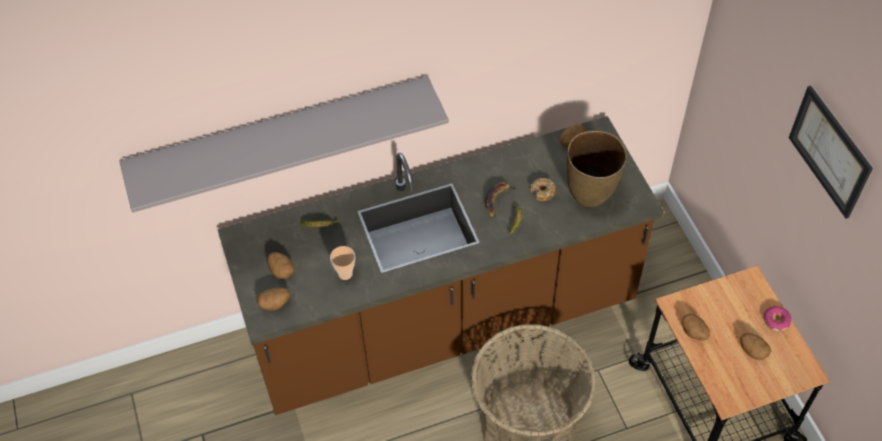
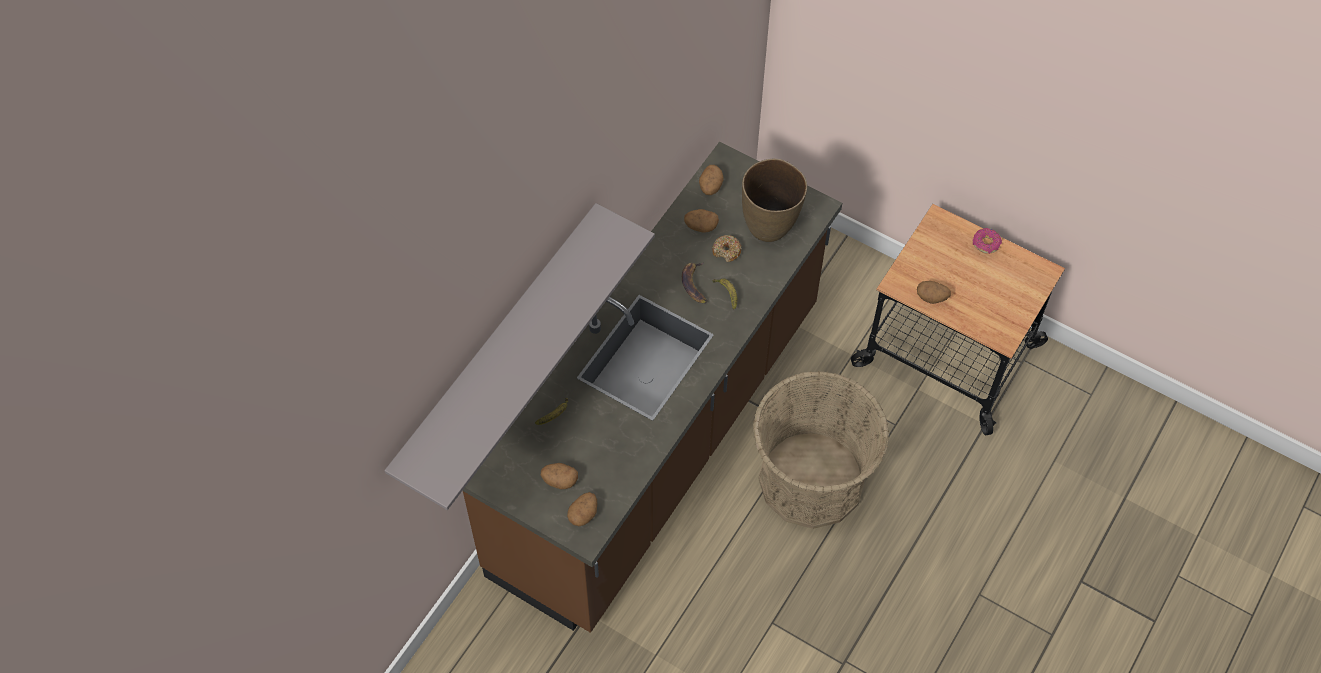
camera: 40 degrees left, 5 degrees up
(345, 274) = (621, 443): cup -> none
(752, 351) = (989, 282): potato -> potato (701, 226)
(830, 151) = (990, 68): picture -> none

